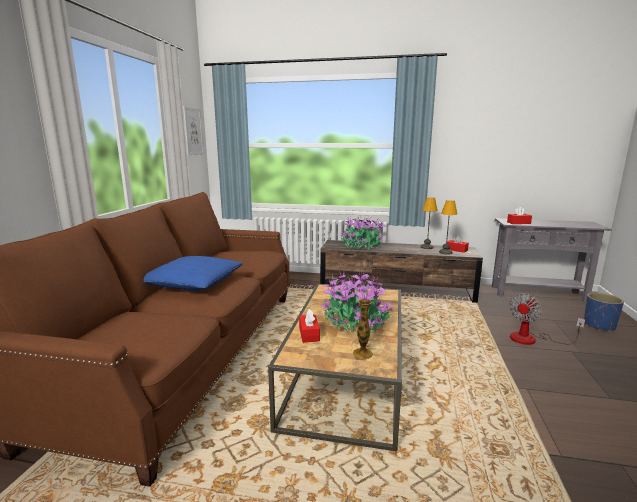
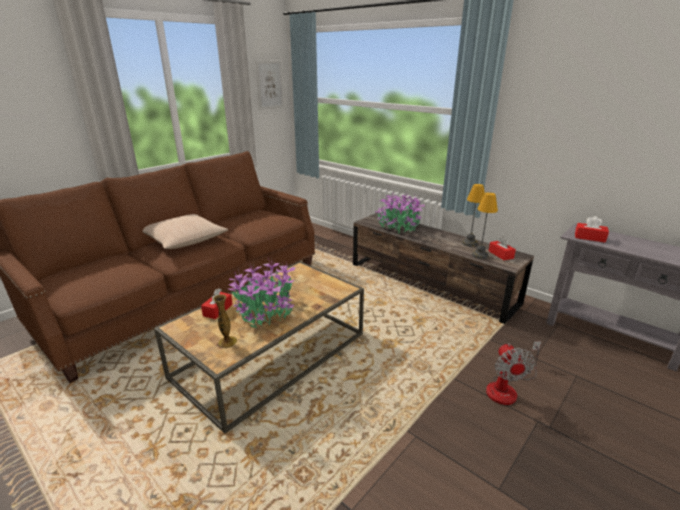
camera: 30 degrees right, 10 degrees up
(193, 284) = (185, 240): blue pillow -> beige pillow
(531, 339) = (507, 388): fan -> fan turned 75 degrees counterclockwise
(599, 325) = (636, 406): blue planter -> none

